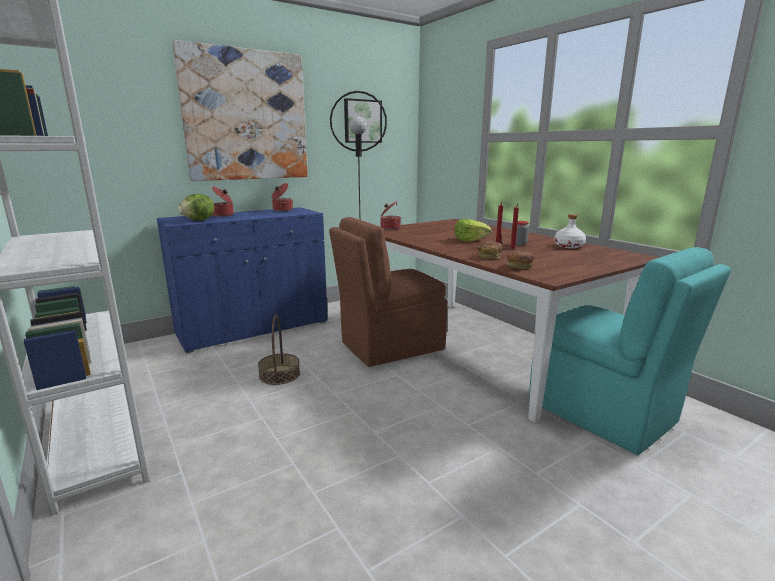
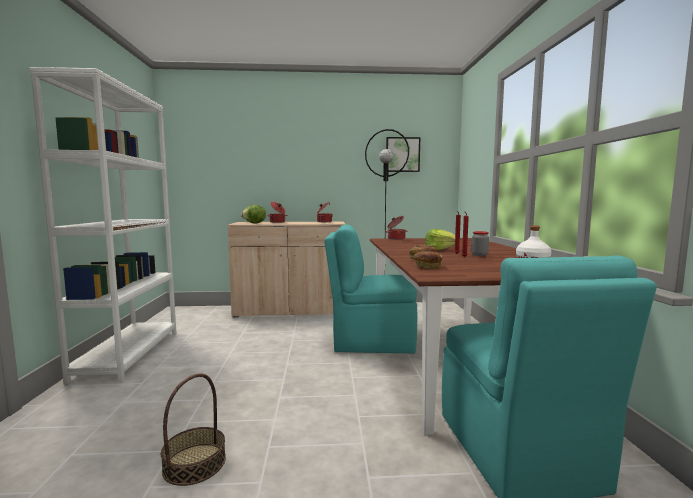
camera: 30 degrees right, 10 degrees down
(246, 116) = (305, 153): picture -> none
(253, 328) = (291, 310): blue cabinet -> beige cabinet
(279, 375) = (268, 342): basket -> basket (194, 463)
(389, 346) = (371, 341): brown chair -> turquoise chair

